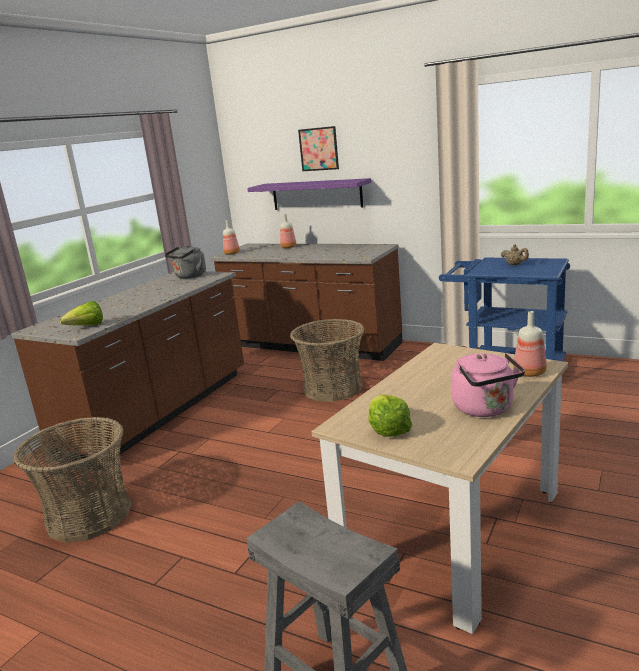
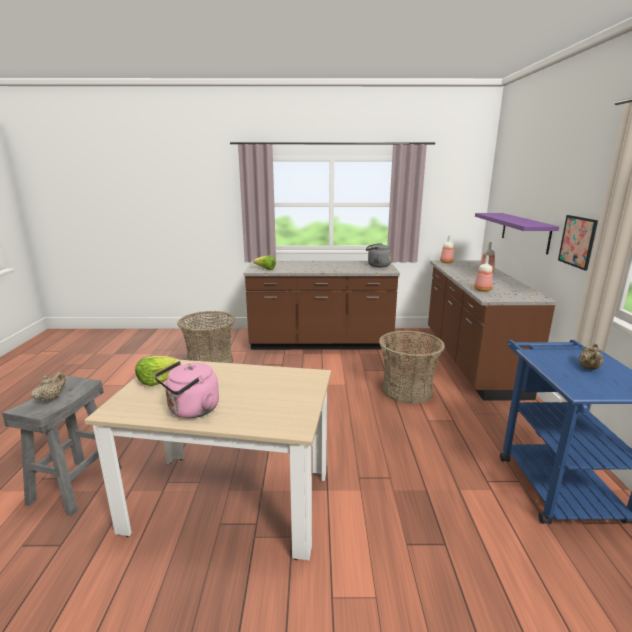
camera: 60 degrees right, 0 degrees up
(318, 149) = (535, 188): picture -> picture (577, 241)
(323, 549) = (51, 399): none -> beige teapot
(529, 373) = (273, 422): bottle -> bottle (482, 290)

